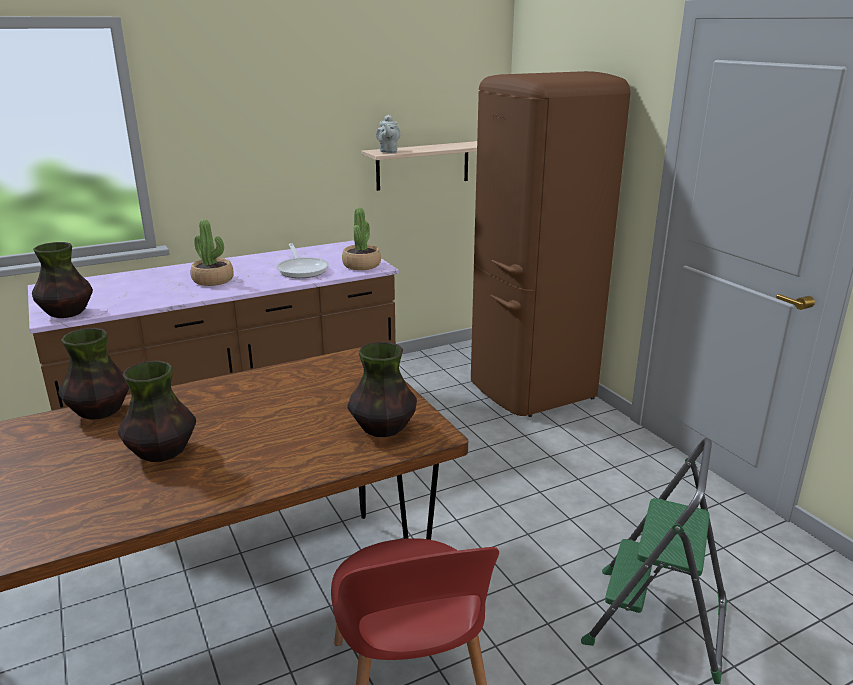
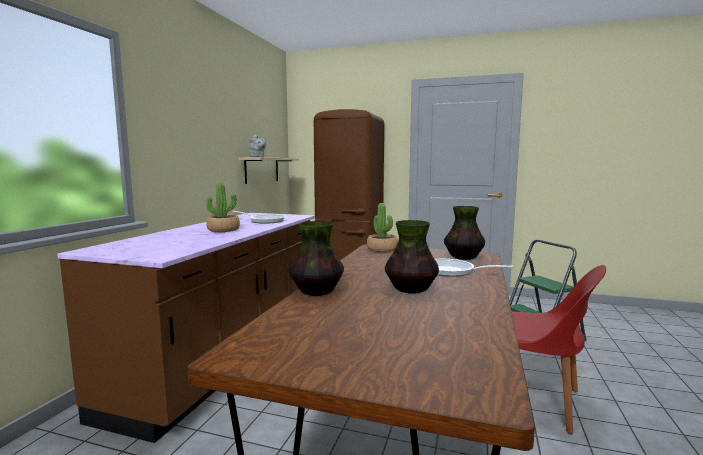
camera: 45 degrees left, 15 degrees down
(67, 313) = (168, 253): vase -> none
(286, 447) = (453, 271): none -> frying pan
(362, 265) = (291, 216): potted plant -> potted plant (382, 249)

